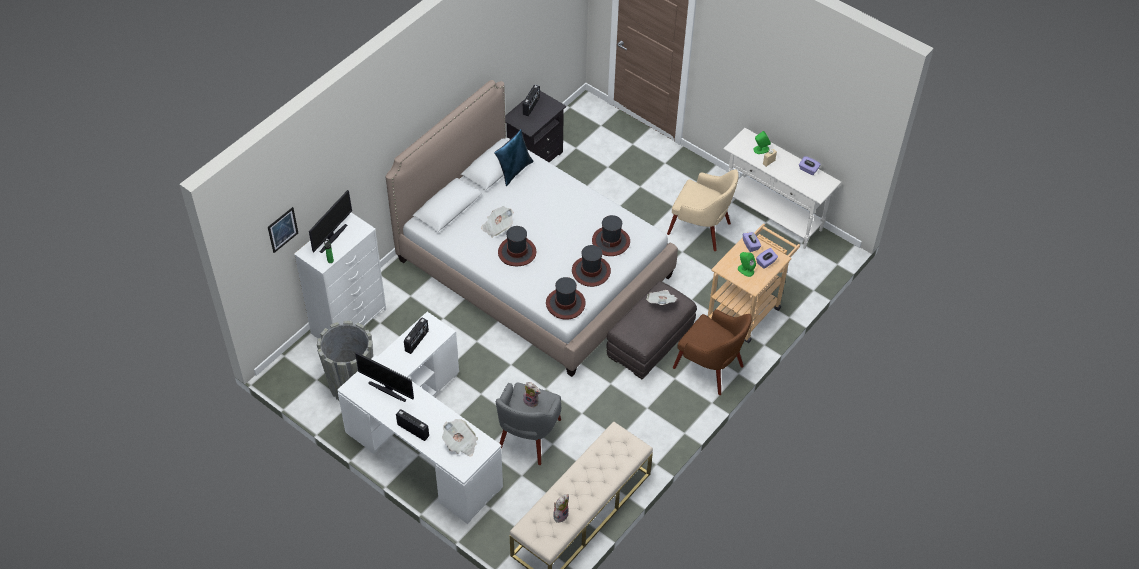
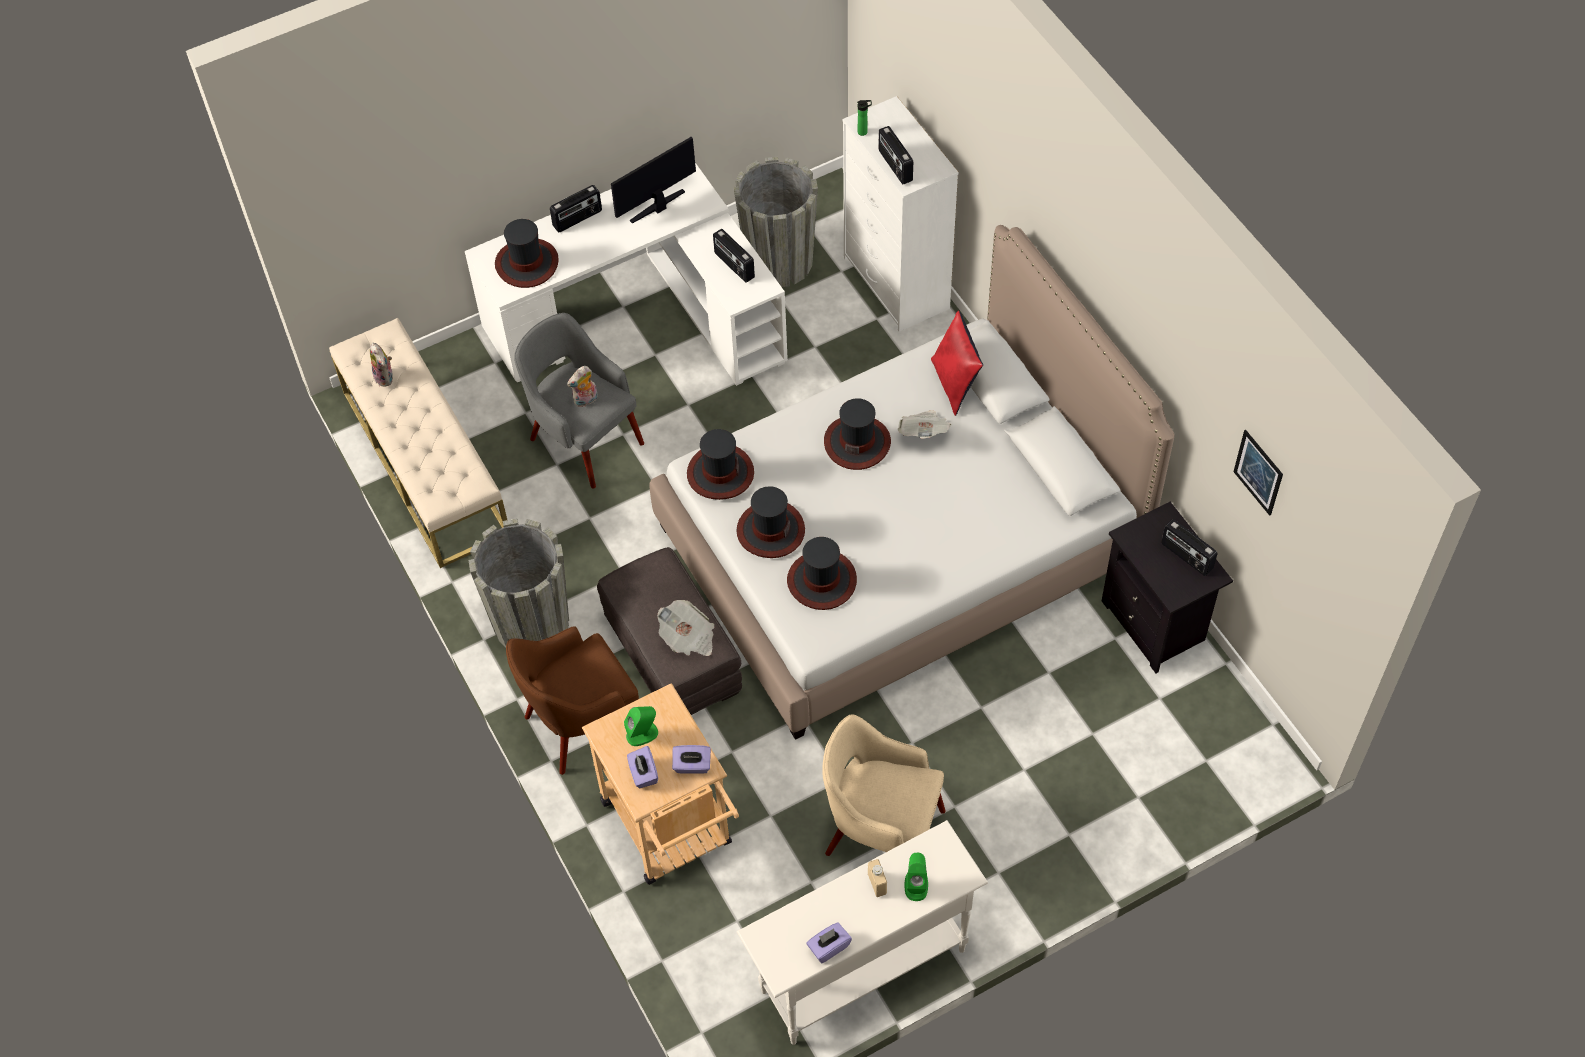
camera: 115 degrees right, 5 degrees up
(282, 229) = (901, 47): picture -> picture (1258, 472)
(332, 238) = (907, 143): monitor -> none
(353, 238) = (894, 166): none -> radio
(458, 223) = (955, 384): none -> red pillow
(460, 443) = (527, 263): newspaper -> hat
(514, 170) = (1044, 493): blue pillow -> none
(662, 414) = (531, 622): none -> grey planter
(701, 229) = (881, 830): beige armchair -> beige armchair turned 60 degrees clockwise

